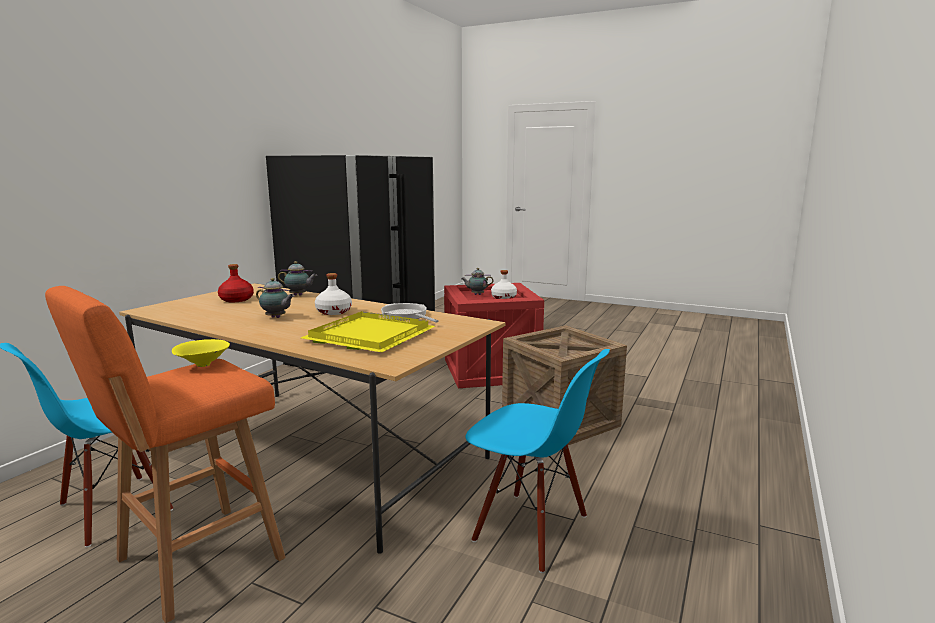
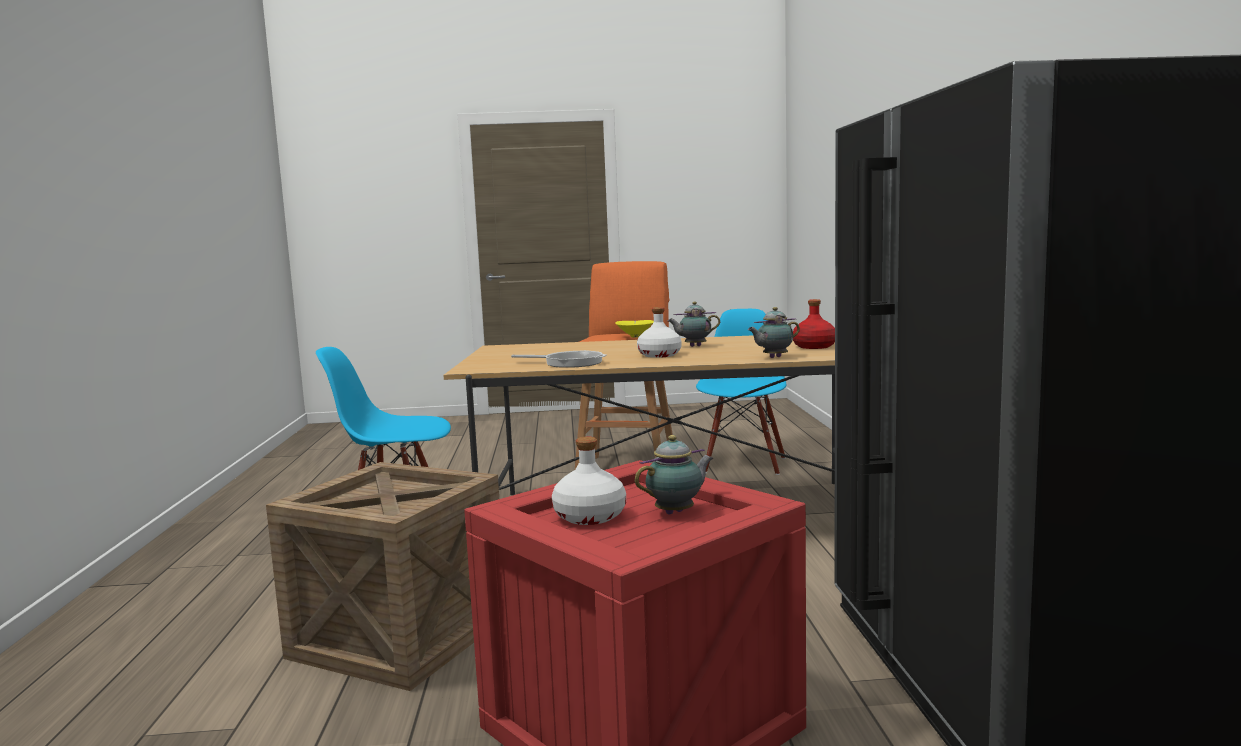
camera: 150 degrees right, 5 degrees down
(367, 336) = (560, 351): yellow tray -> none

